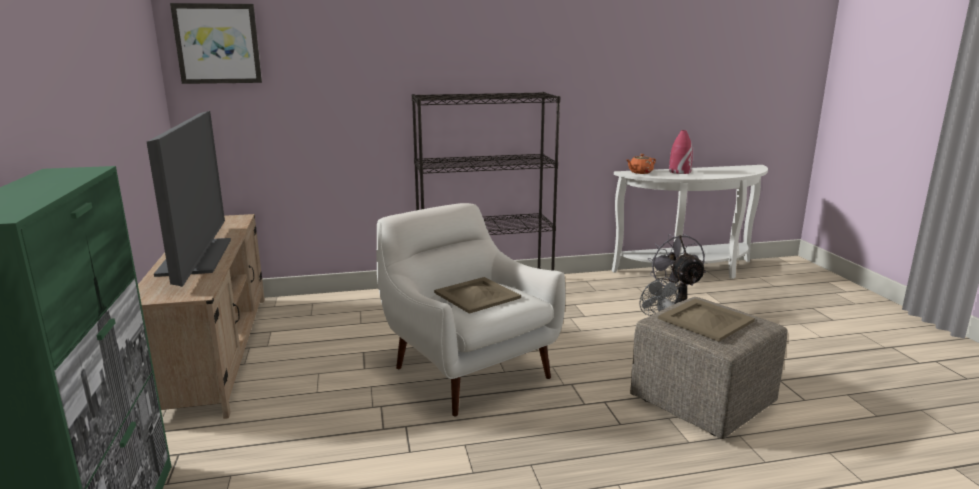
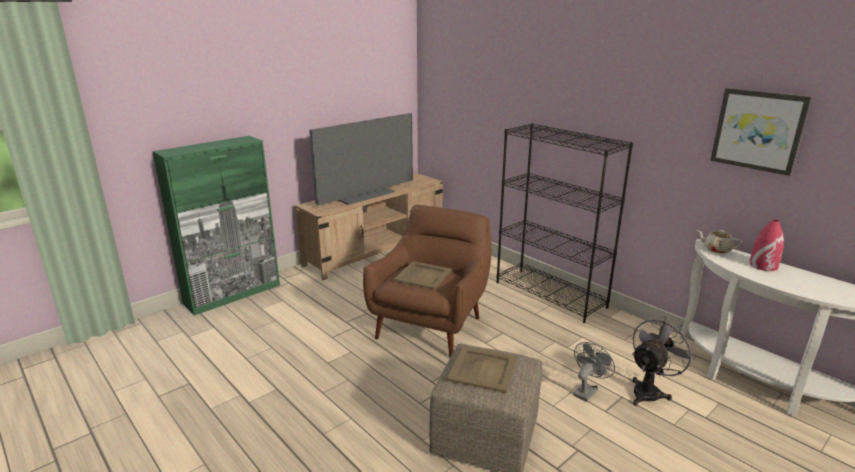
camera: 60 degrees right, 5 degrees up
(218, 44) = (439, 70): picture -> picture (758, 130)
(467, 370) = (431, 325): white armchair -> brown armchair
(640, 172) = (716, 249): orange teapot -> beige teapot

